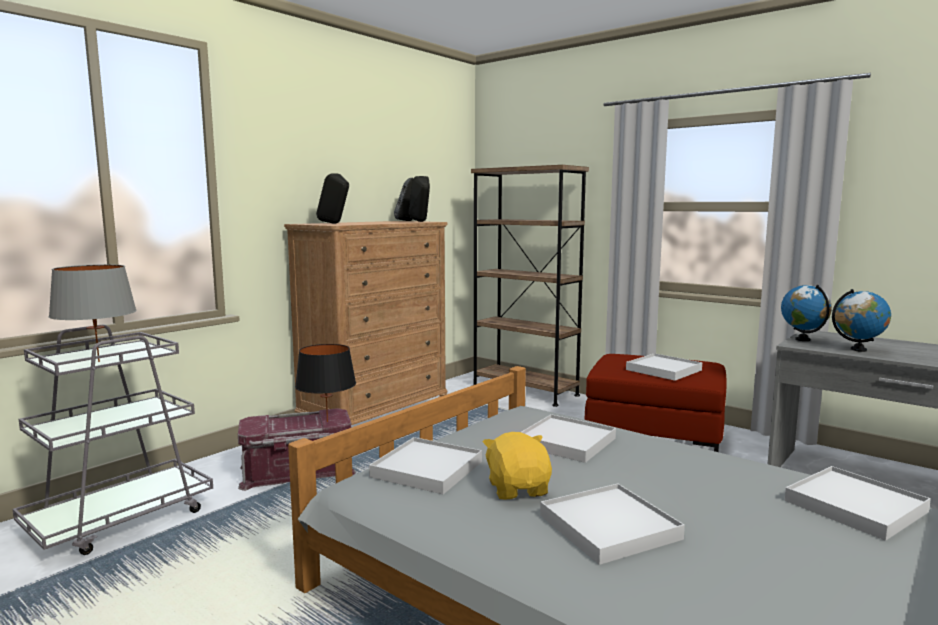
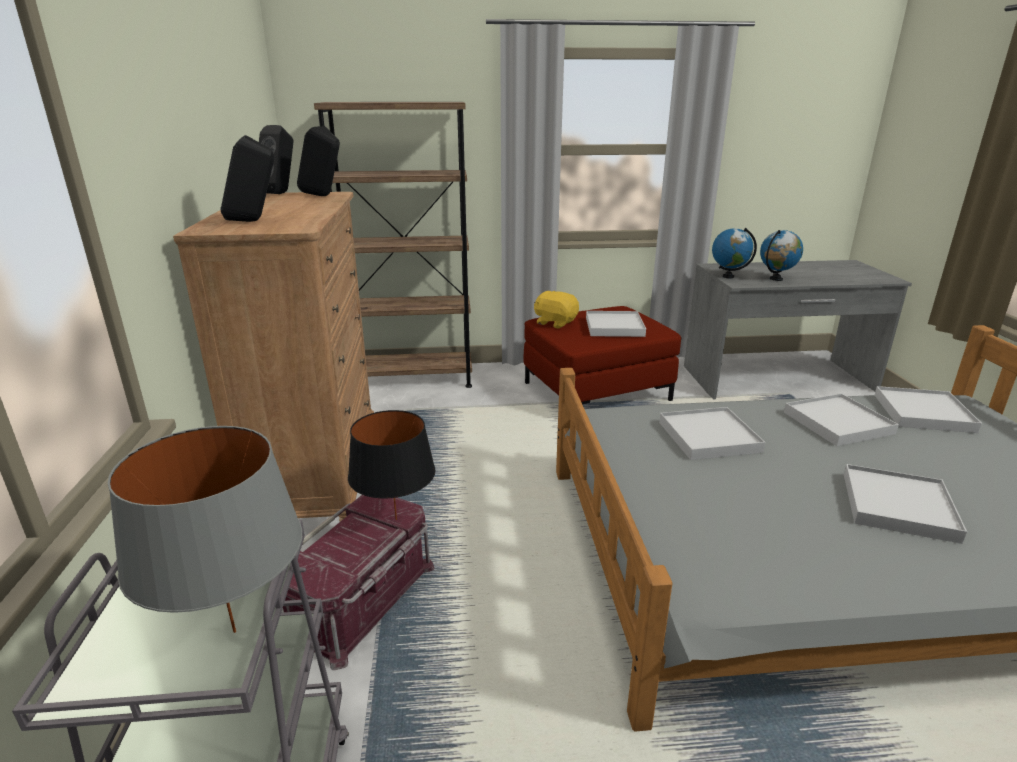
camera: 45 degrees left, 15 degrees up
(426, 469) = (698, 528): white tray -> white tray (837, 423)
(518, 489) = (790, 506): yellow plush toy -> yellow plush toy (555, 322)

